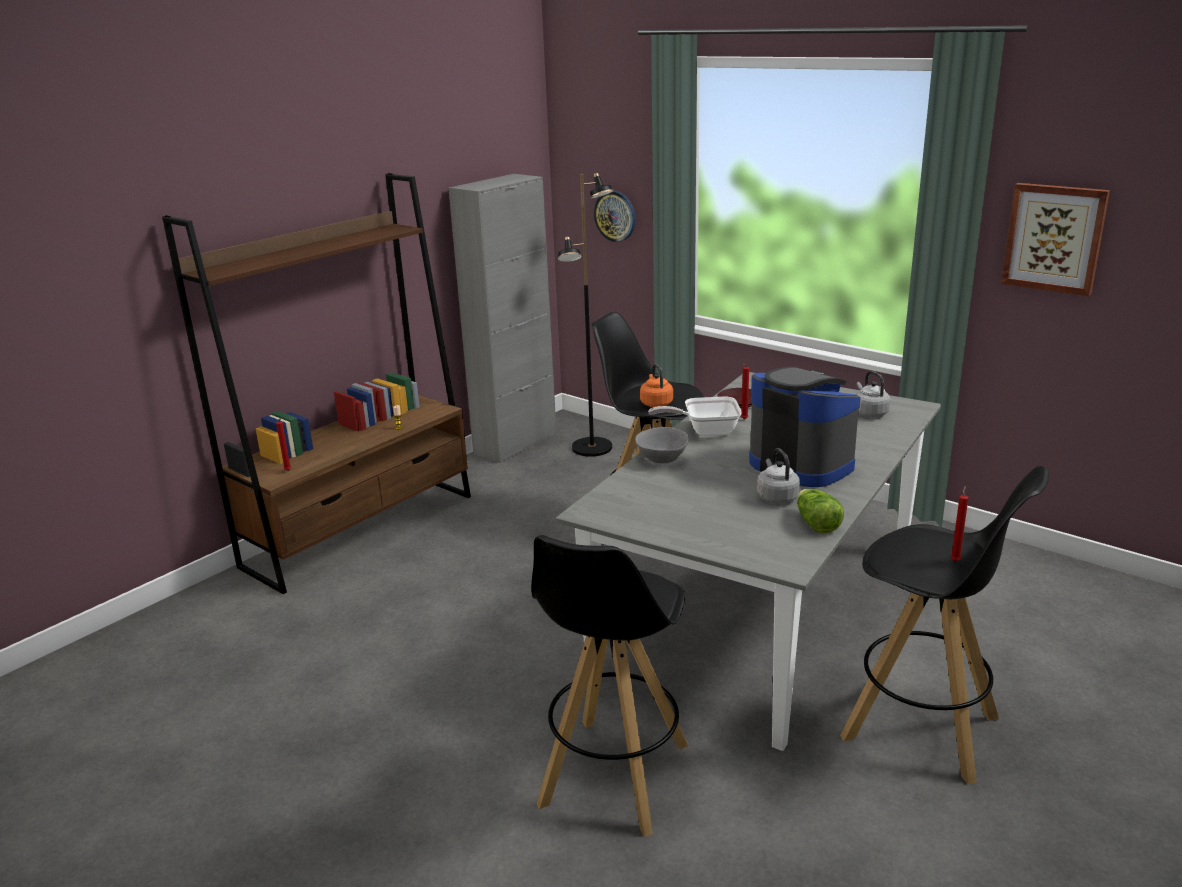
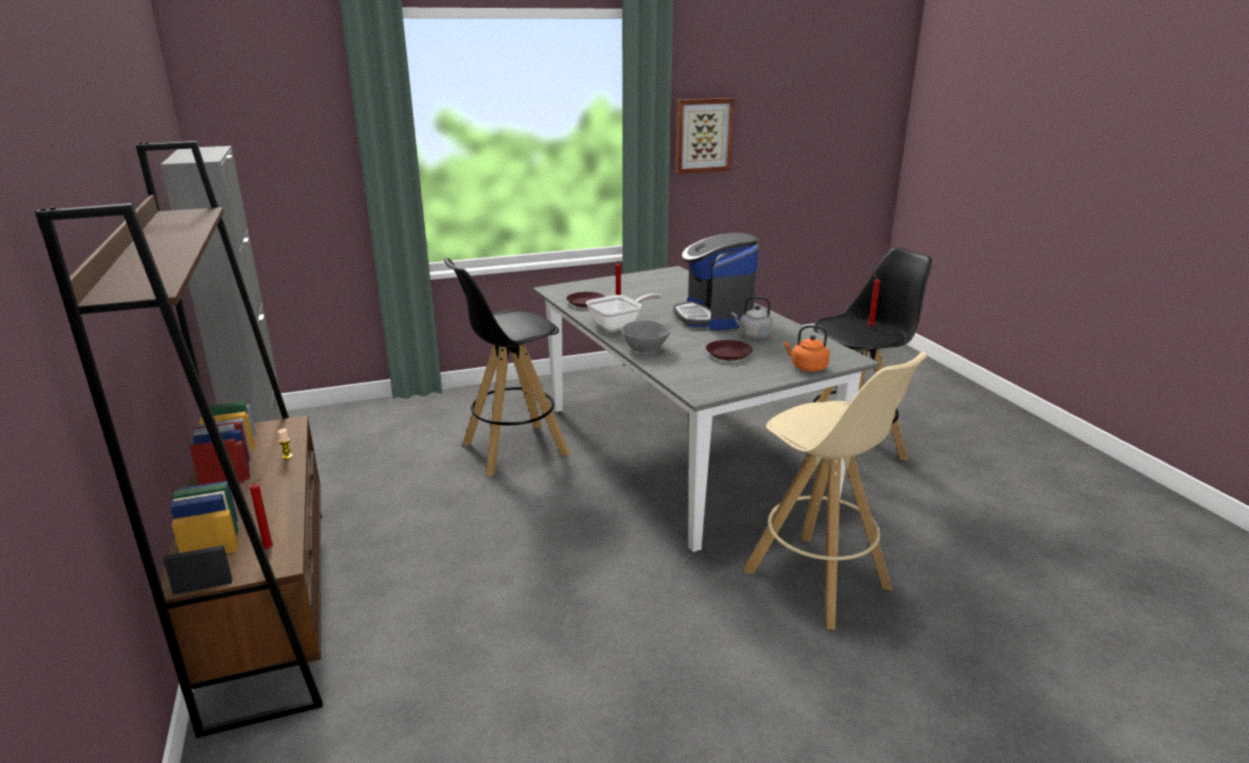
camera: 60 degrees left, 0 degrees up
(592, 448) = (347, 428): black floor lamp -> none
(613, 775) = (818, 580): black stool -> beige stool
(615, 216) = (296, 183): wall clock -> none
(656, 403) = (527, 327): orange kettle -> orange kettle (807, 367)
(703, 499) = (729, 354): none -> brown plate
(705, 431) = (619, 324): frying pan -> frying pan turned 150 degrees counterclockwise
(801, 464) = (714, 316): coffee machine -> coffee machine turned 90 degrees counterclockwise
(816, 523) = (803, 337): lettuce -> none
(869, 412) = (664, 281): grey kettle -> none

